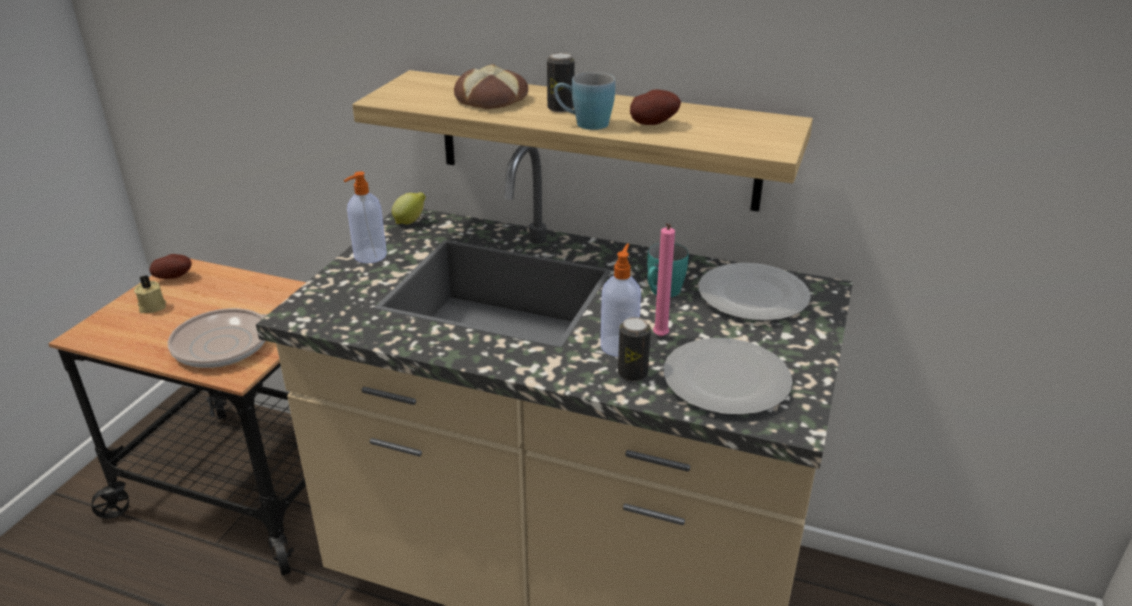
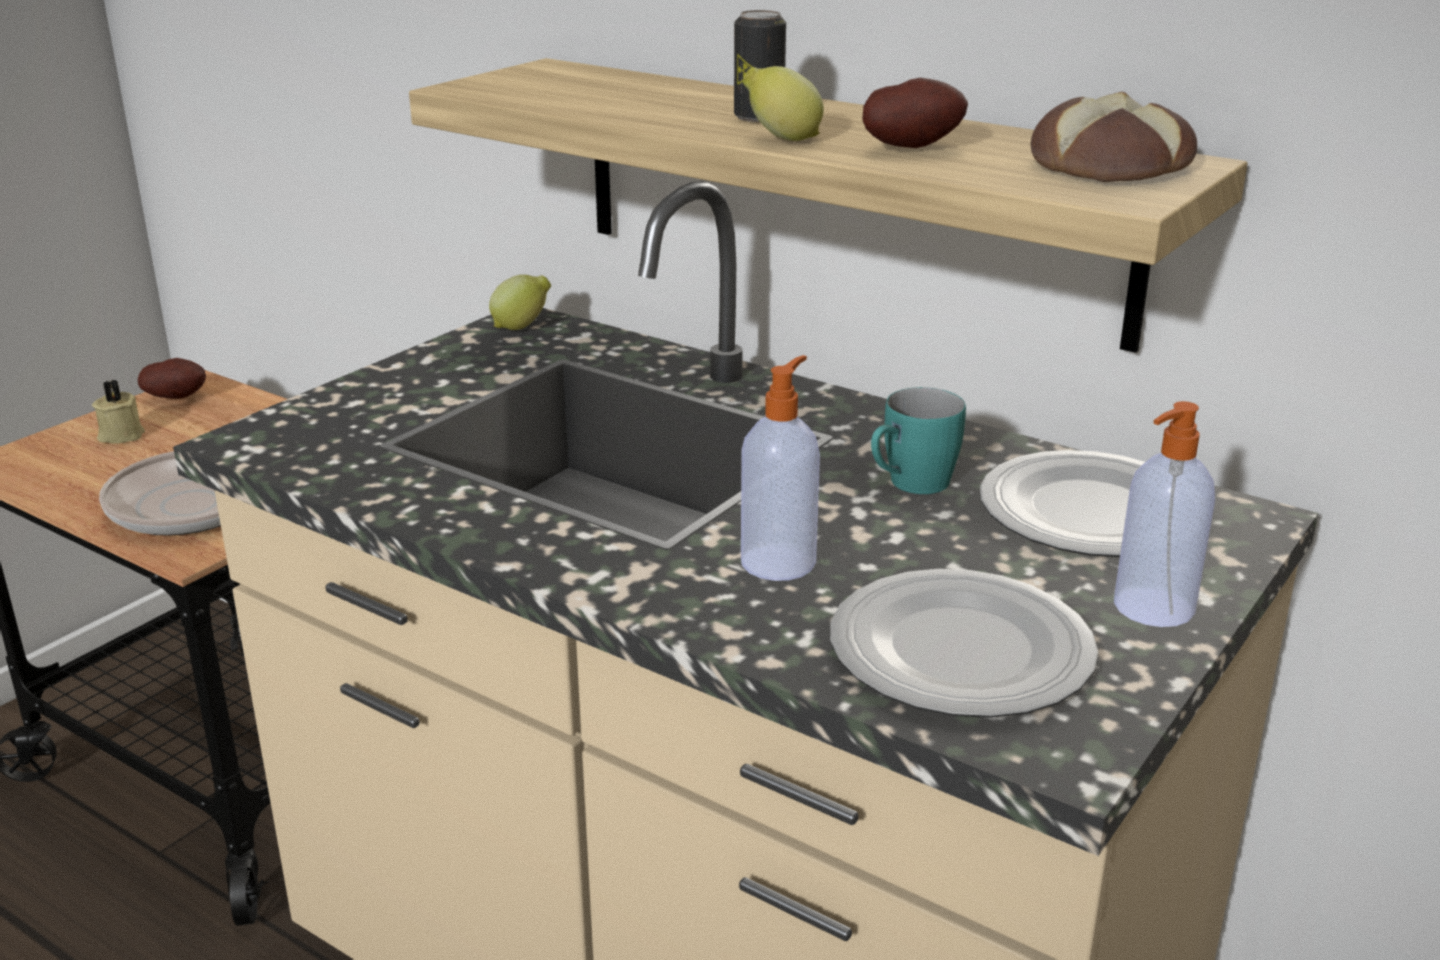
camera: 15 degrees right, 5 degrees down
(369, 256) = (421, 370): soap dispenser -> soap dispenser (1151, 608)
(492, 100) = (648, 99): bread -> bread (1112, 167)
(584, 124) = (782, 139): blue mug -> lemon
(632, 374) = (778, 612): can -> none
(659, 338) = (865, 559): pink candle -> none

